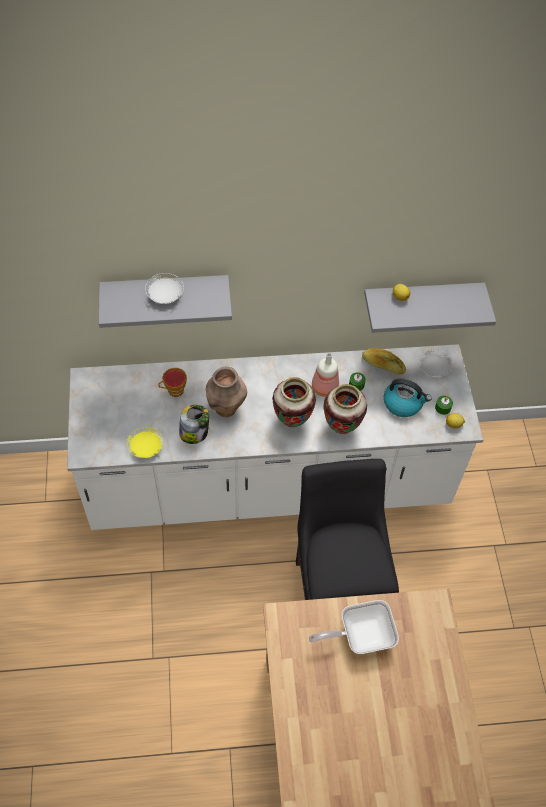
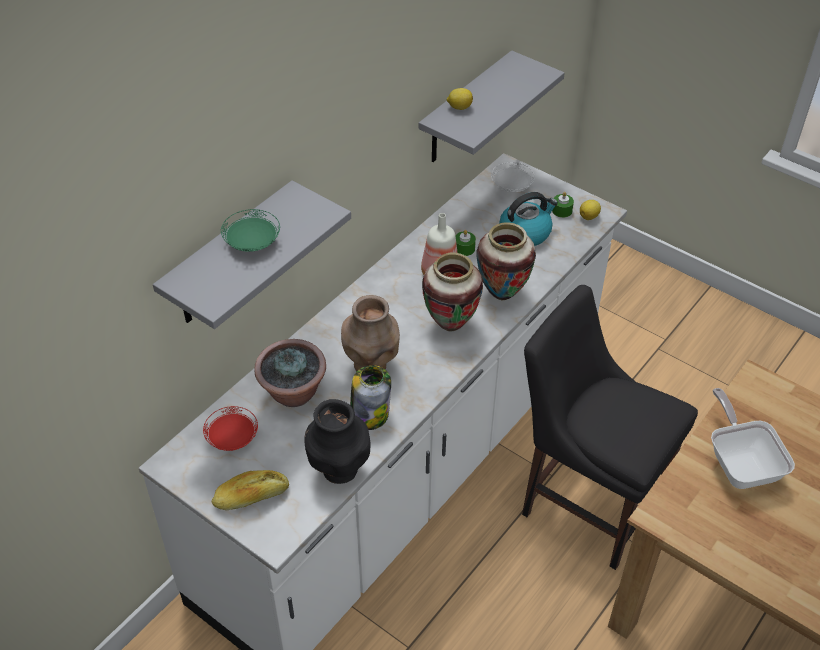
camera: 45 degrees left, 10 degrees down
(122, 389) = (232, 438): none -> red plate
(146, 448) = (339, 470): yellow plate -> black vase
(165, 296) = (252, 243): white plate -> green plate
(174, 391) = (293, 394): cup -> potted plant
(360, 635) = (741, 463): frying pan -> frying pan turned 135 degrees clockwise
(383, 365) = (464, 215): bread -> bread (251, 497)

